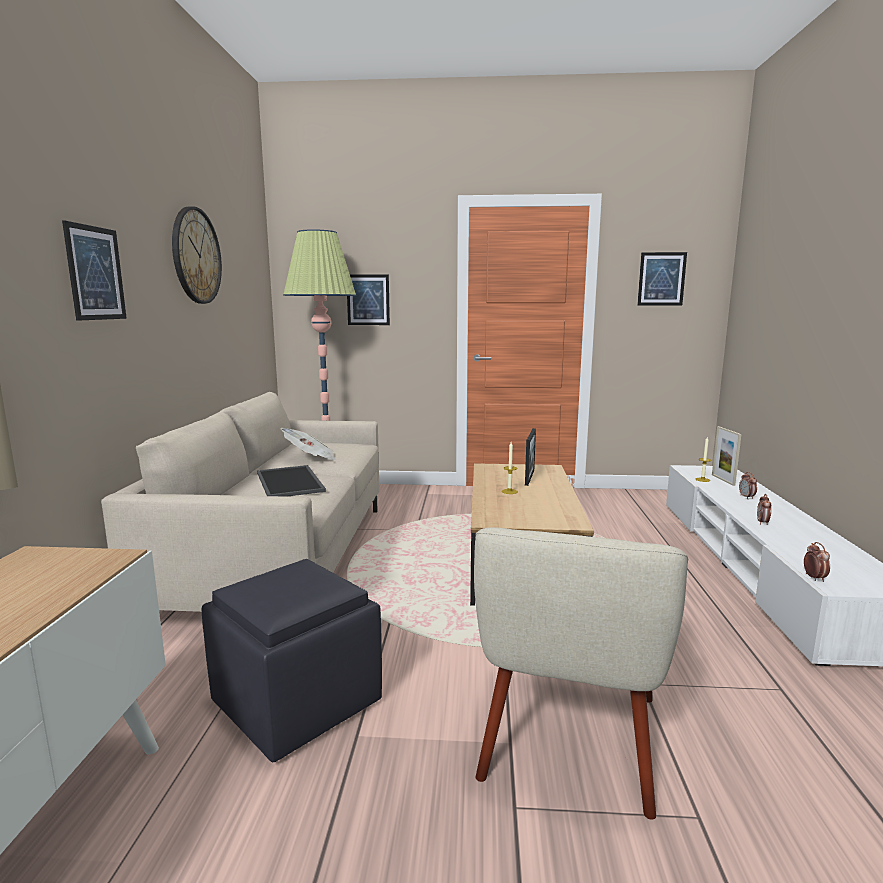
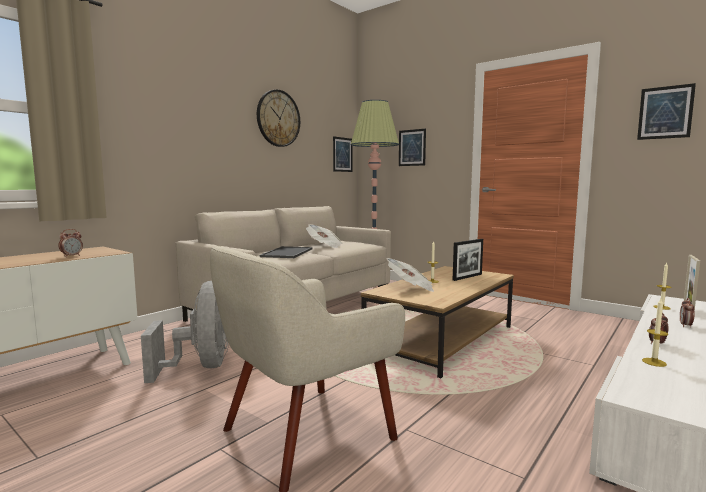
camera: 35 degrees right, 5 degrees down
(95, 273) = (191, 123): picture -> picture (342, 154)
(295, 702) = (202, 367): black ottoman -> grey fan
(508, 507) = (411, 288): none -> newspaper
(791, 544) = (654, 362): none -> candle
(814, 578) = (617, 386): alarm clock -> alarm clock (72, 256)

